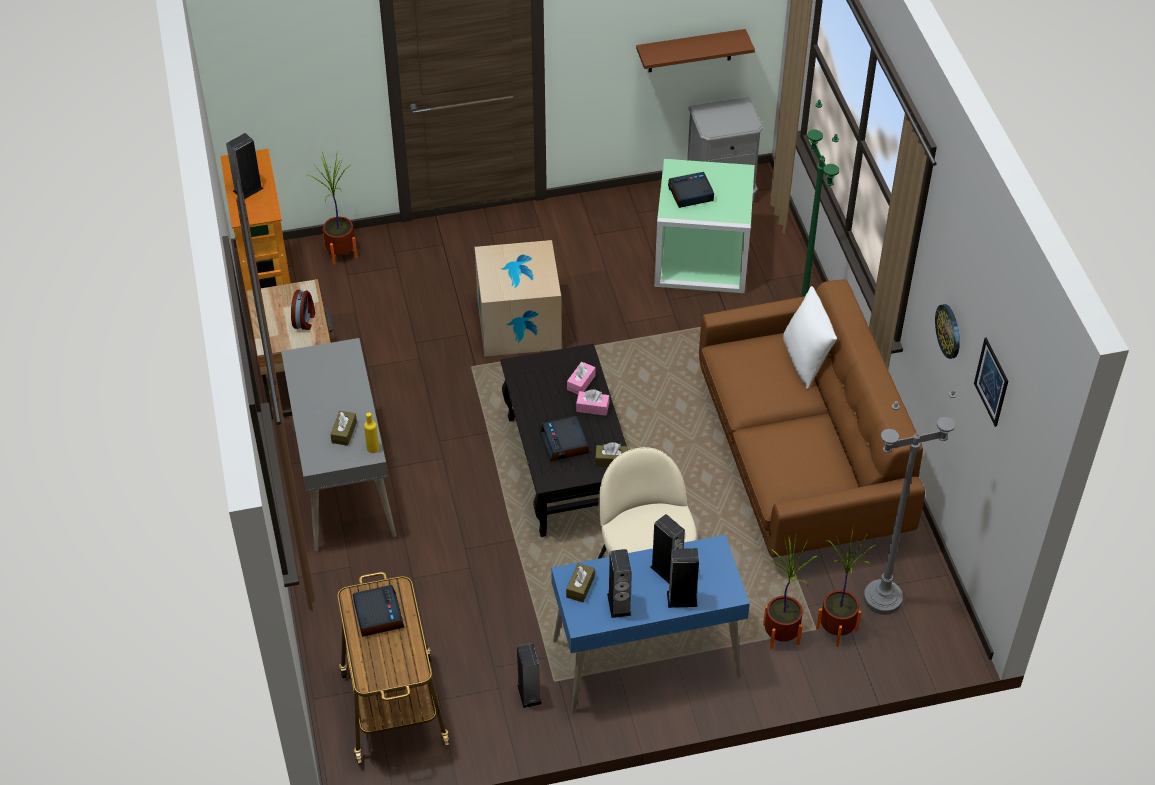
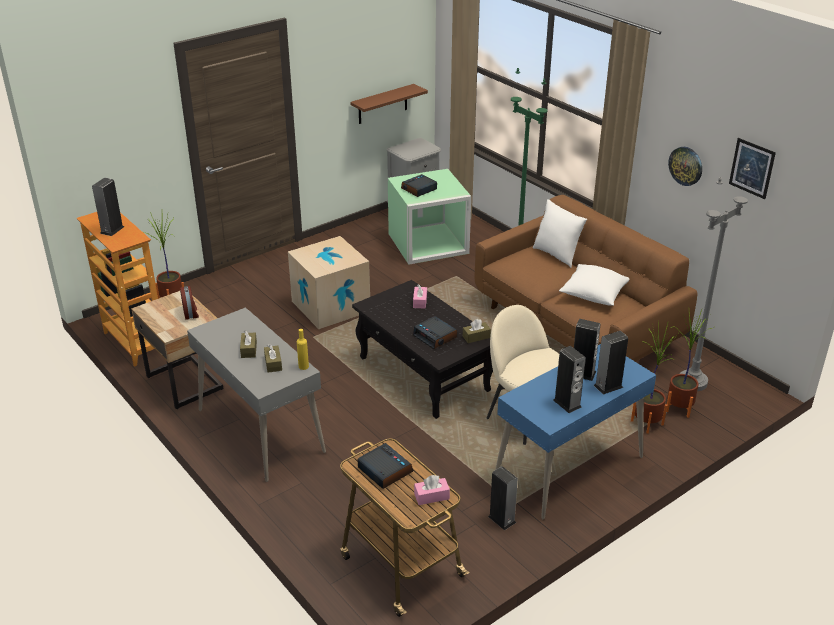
camera: 25 degrees left, 15 degrees down
(580, 587) = (530, 402): brown tissue box -> brown tissue box (249, 349)
(592, 407) = (439, 312): pink tissue box -> pink tissue box (431, 496)
(802, 444) = (593, 295): none -> white pillow

